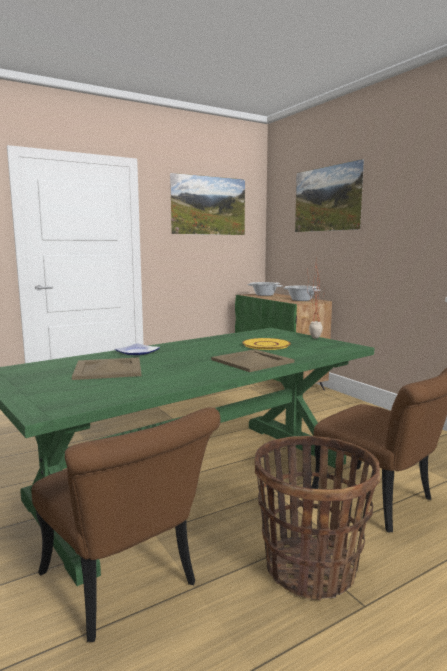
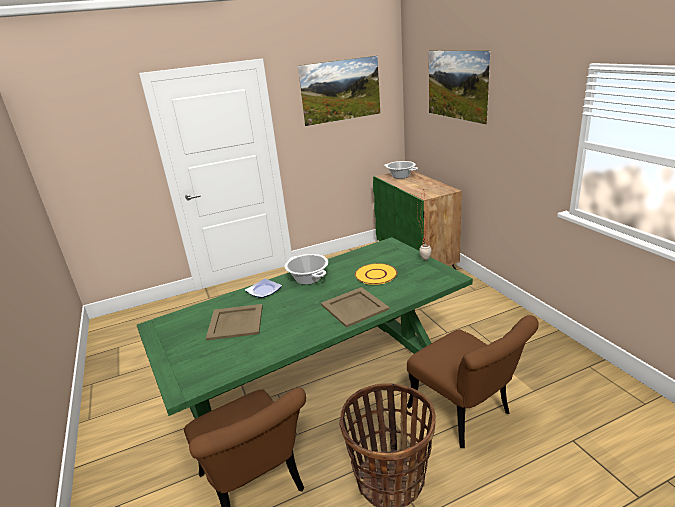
camera: 10 degrees right, 15 degrees up
(301, 300) = (432, 189): cooking pot -> cooking pot (308, 279)

